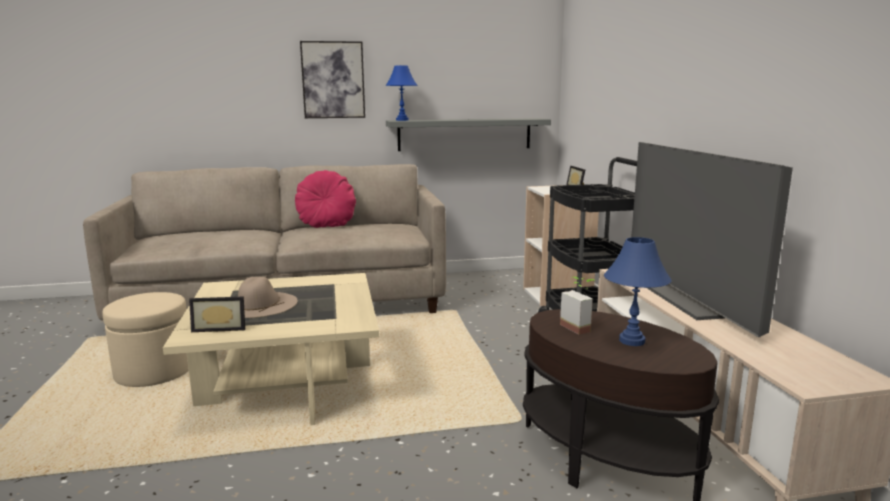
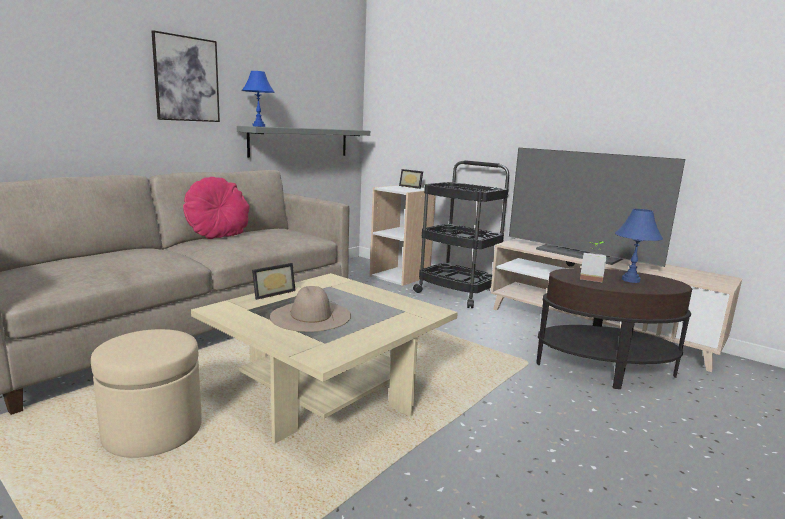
camera: 40 degrees left, 0 degrees up
(220, 328) = (331, 342): picture frame -> picture frame (272, 293)

